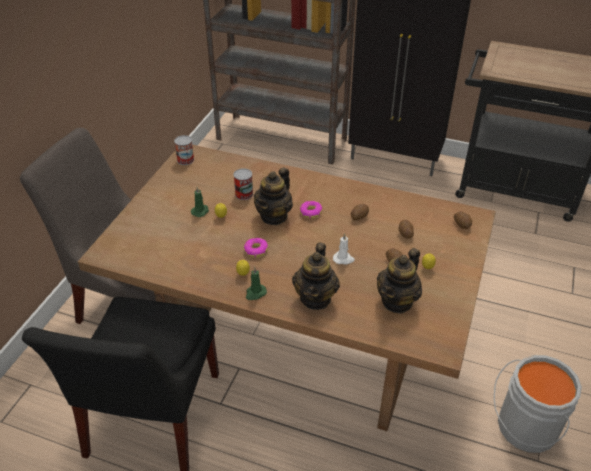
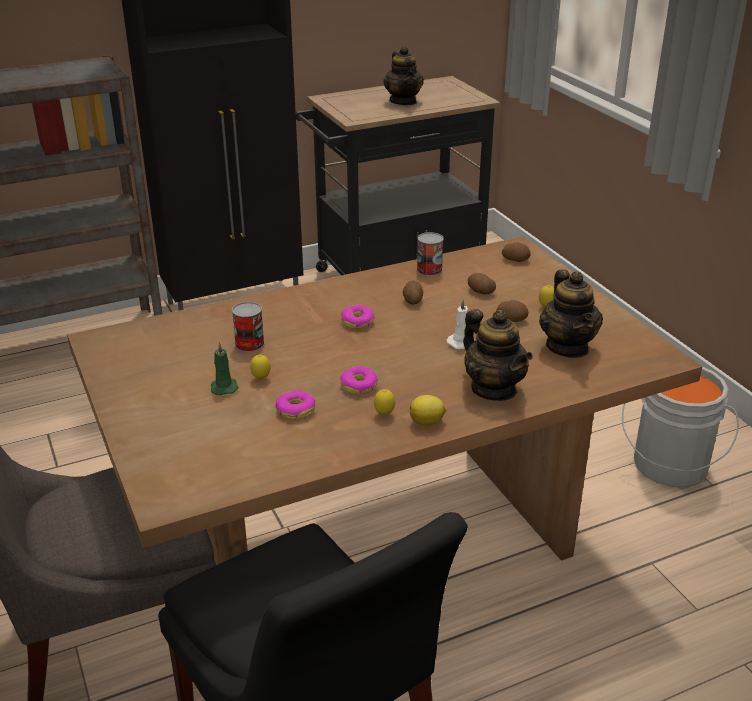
camera: 45 degrees left, 10 degrees down
(185, 160) = (107, 349): can -> can (429, 270)
(210, 244) = (295, 410): none -> donut
(255, 293) = (427, 422): green candle -> lemon
(274, 216) = (322, 345): teapot -> teapot (403, 101)

